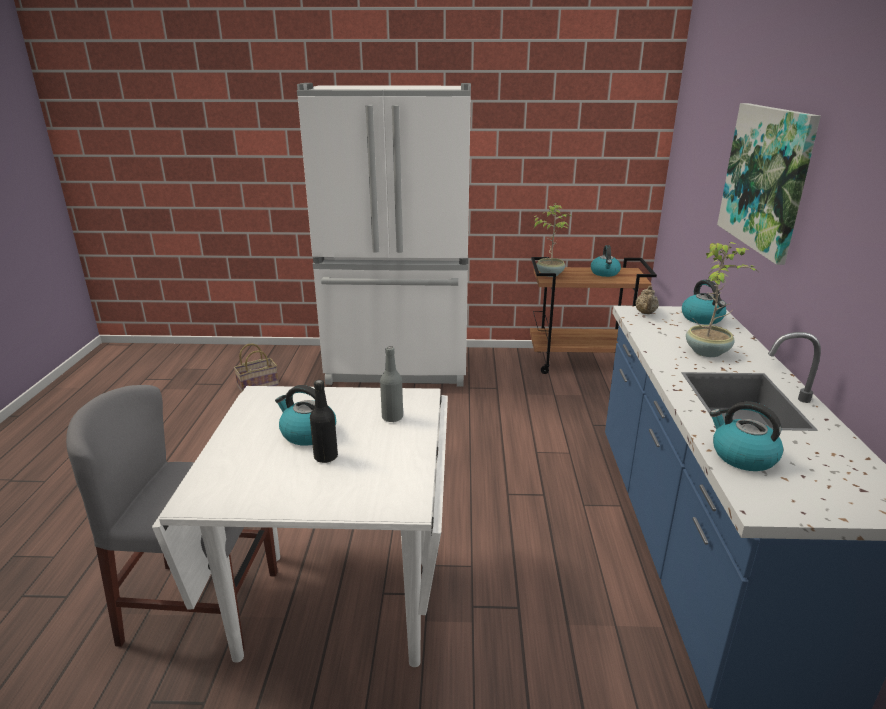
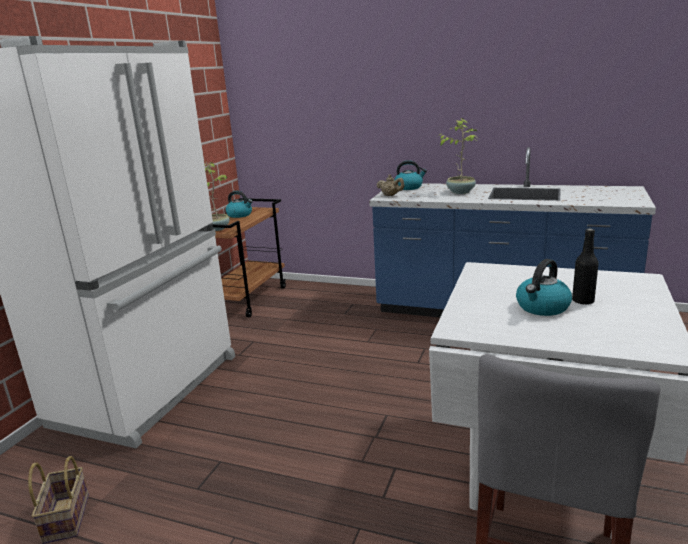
camera: 70 degrees left, 5 degrees down
(392, 417) = (516, 278): grey bottle -> none
(742, 456) = (589, 200): kettle -> none
(766, 178) = (406, 89): picture -> none

